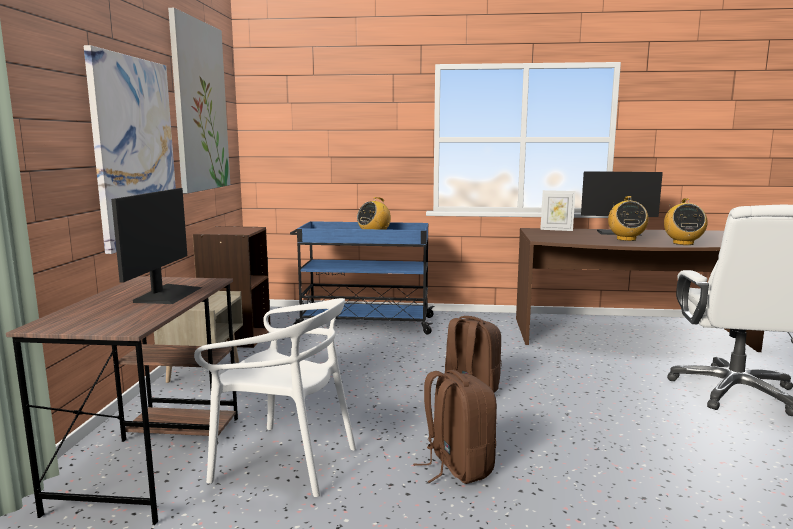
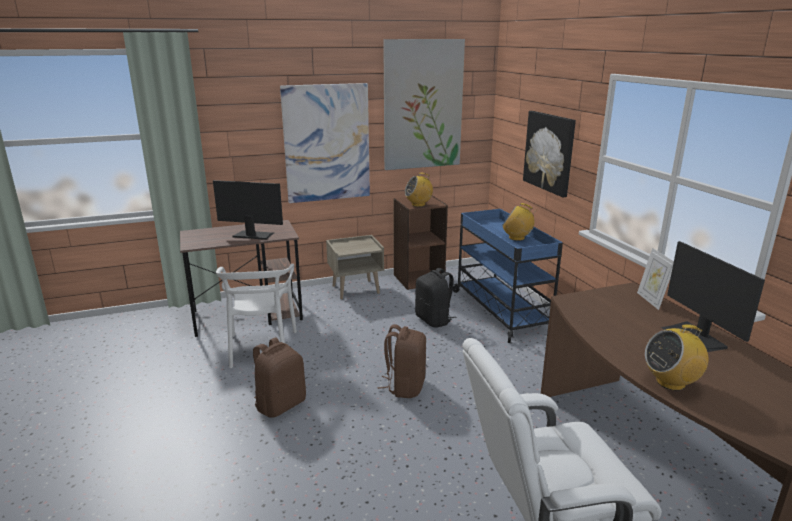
camera: 65 degrees right, 10 degrees up
(167, 294) = (253, 235): monitor -> monitor turned 150 degrees counterclockwise
(346, 350) = (434, 320): none -> black backpack
(357, 149) = (549, 152): none -> picture
(626, 239) = (644, 344): radio -> radio (418, 204)

